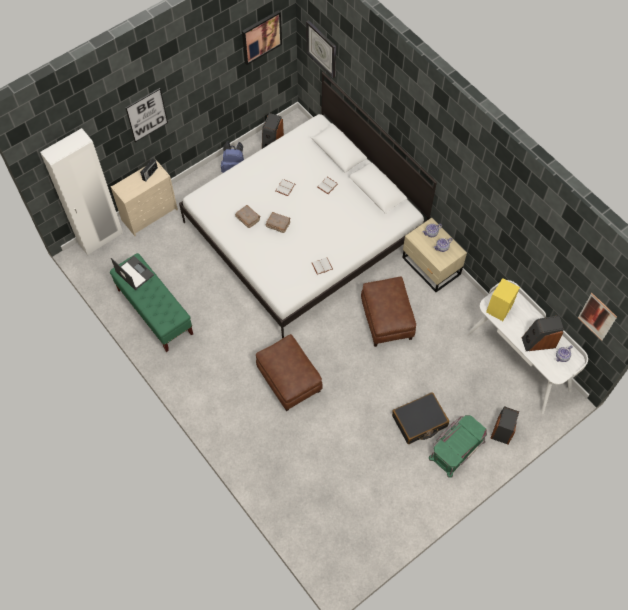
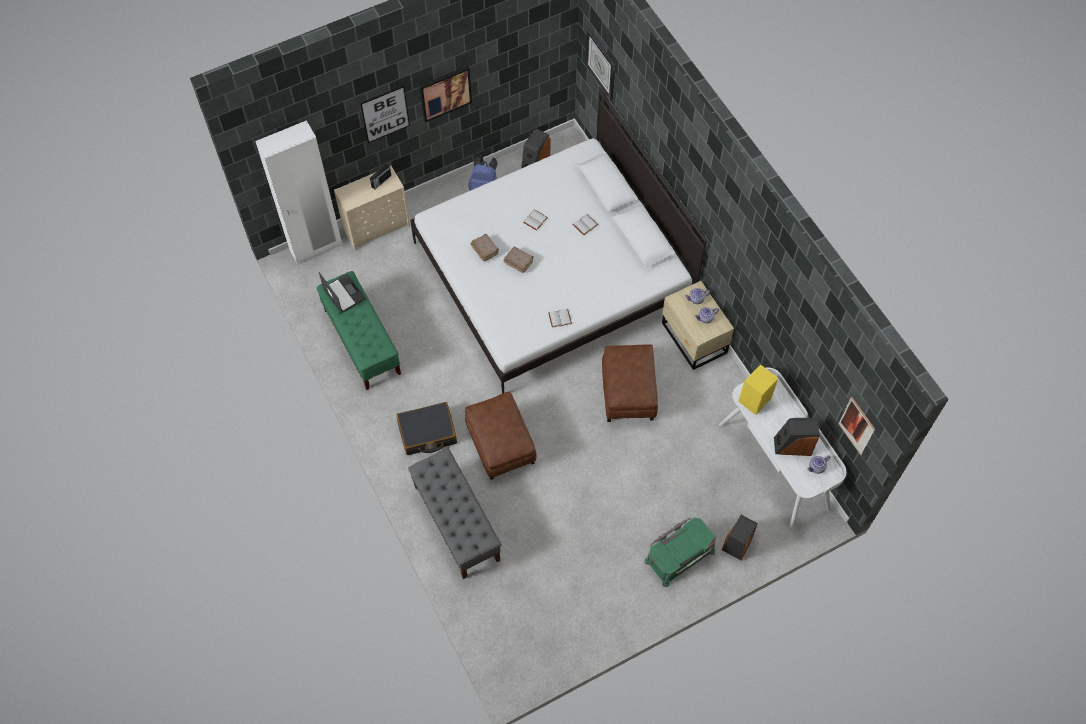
camera: 10 degrees right, 0 degrees up
(261, 36) = (532, 40): picture -> picture (445, 93)
(264, 452) = (456, 522): none -> grey bench
(419, 421) = (642, 517): black suitcase -> black suitcase (427, 433)

